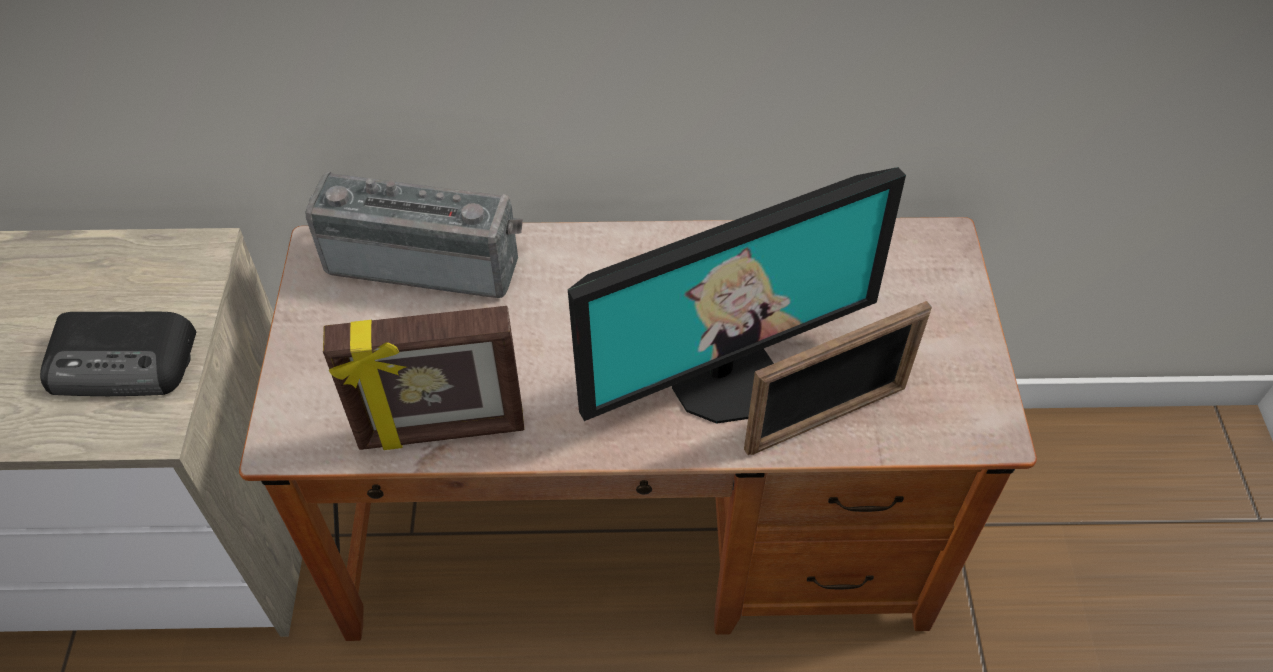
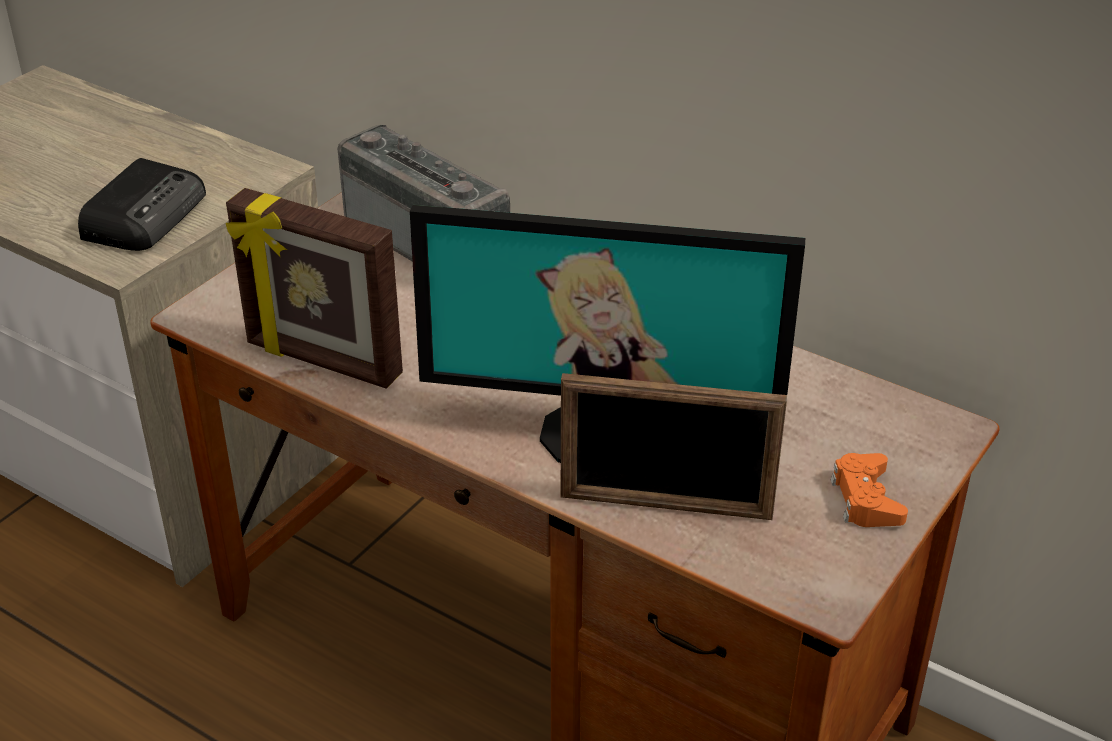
camera: 35 degrees right, 15 degrees down
(124, 361) = (146, 215): radio -> radio turned 105 degrees counterclockwise
(947, 332) = (866, 499): none -> orange game controller

